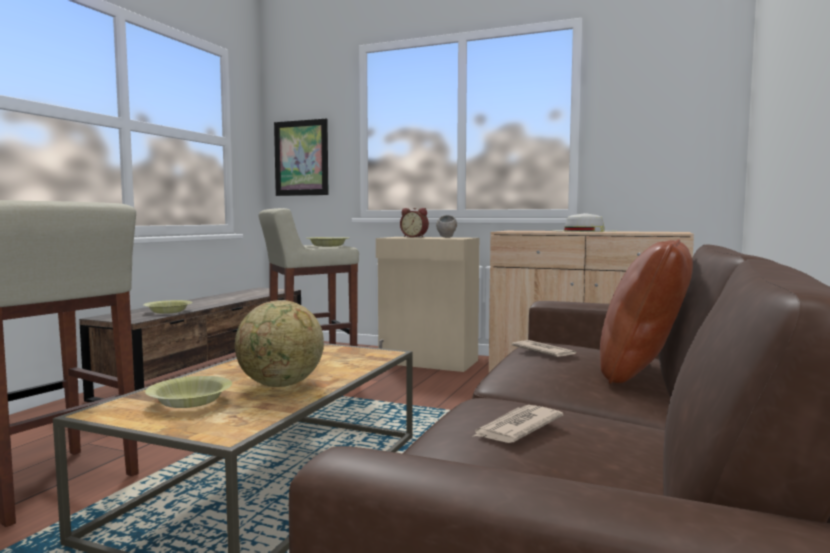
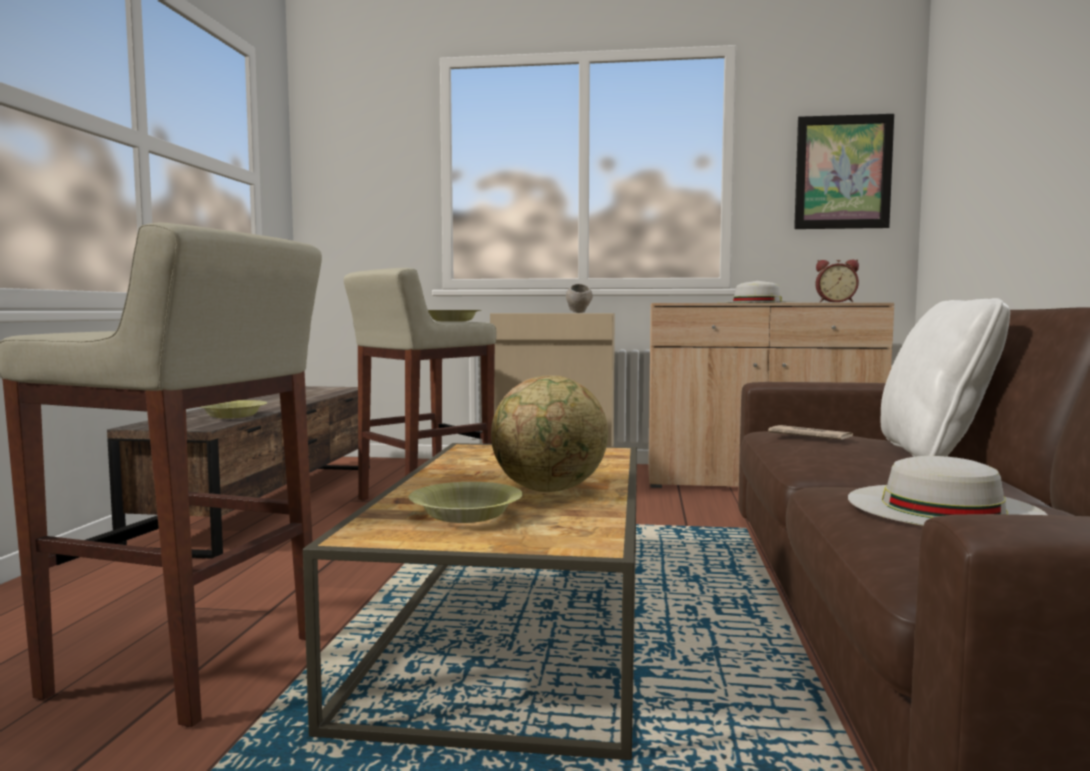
camera: 15 degrees left, 0 degrees up
(301, 158) = (353, 207): picture -> picture (843, 172)
(415, 237) = (532, 312): alarm clock -> alarm clock (835, 302)
(516, 428) = (942, 507): newspaper -> white hat
(643, 373) = (934, 453): brown pillow -> white pillow

